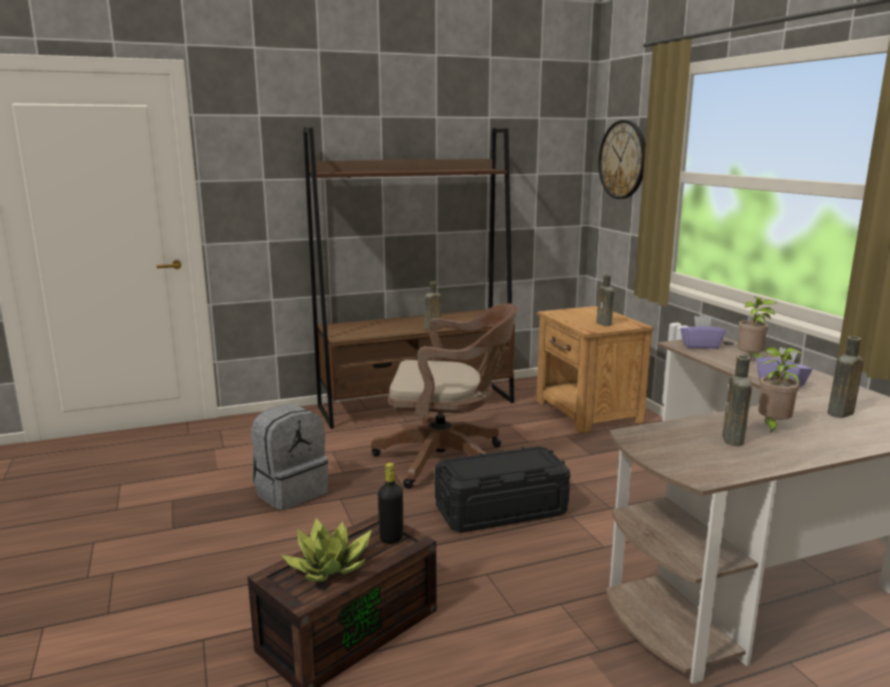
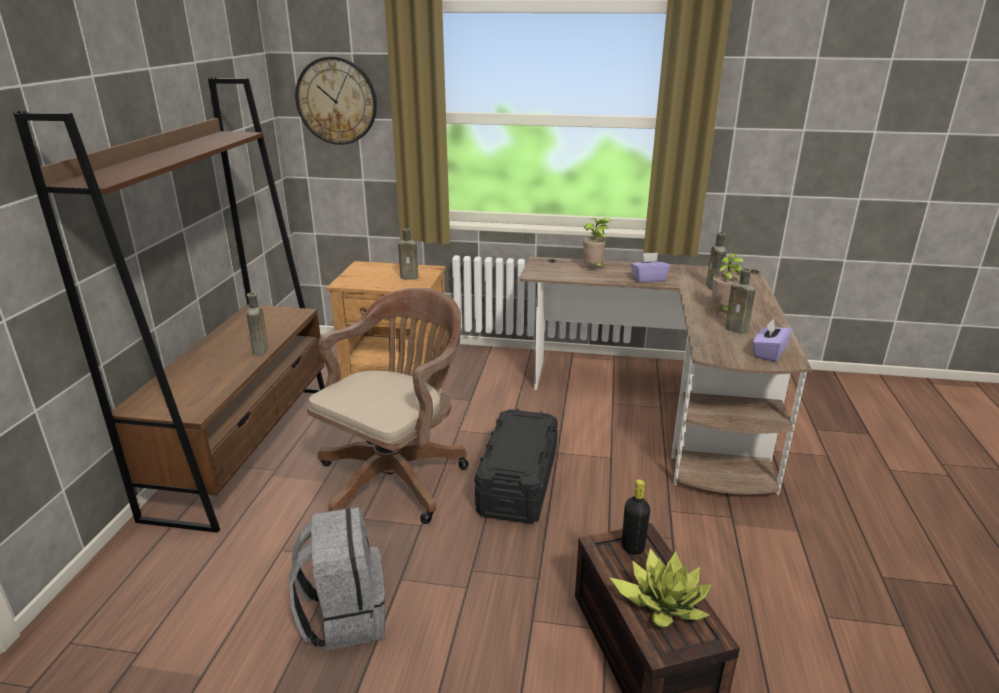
camera: 60 degrees left, 10 degrees up
(700, 345) = (547, 270): purple tissue box -> purple tissue box (768, 353)

